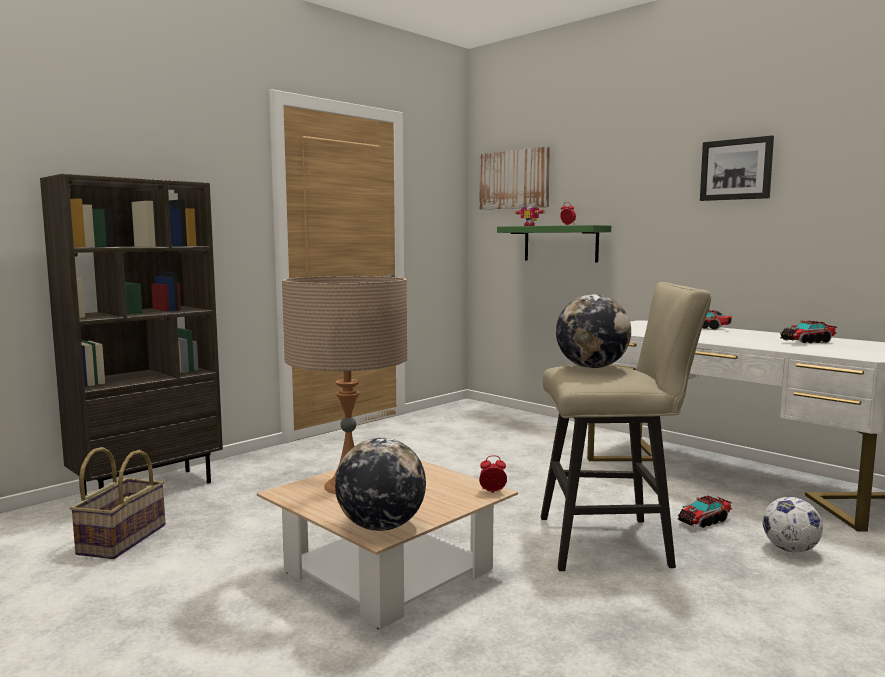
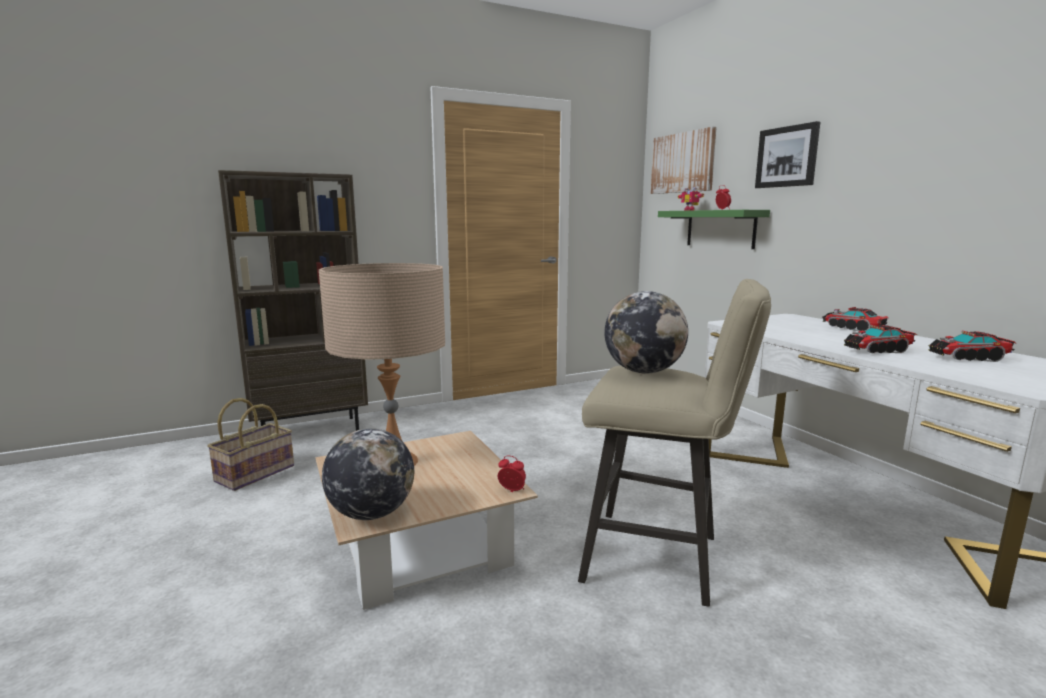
camera: 20 degrees right, 5 degrees up
(704, 521) = (786, 551): toy truck -> toy truck (877, 351)
(736, 169) = (914, 141): picture -> picture (787, 157)
(790, 549) = (875, 612): football -> none

